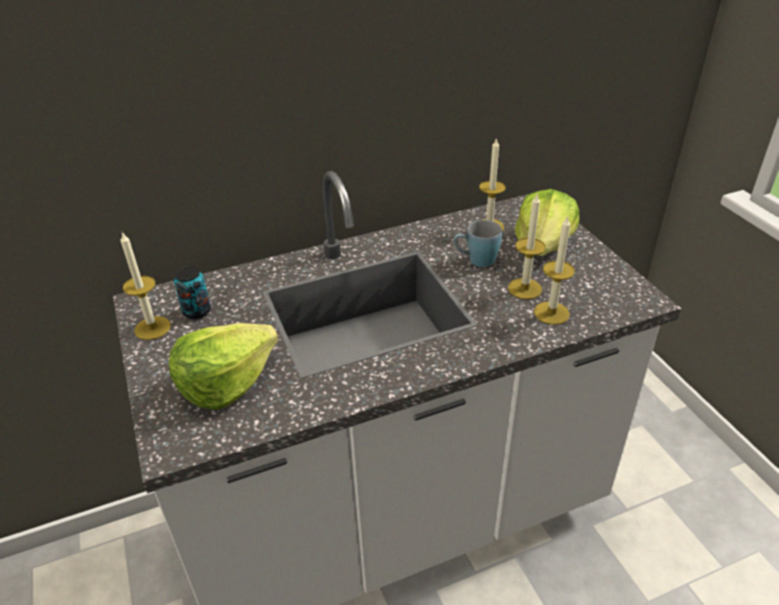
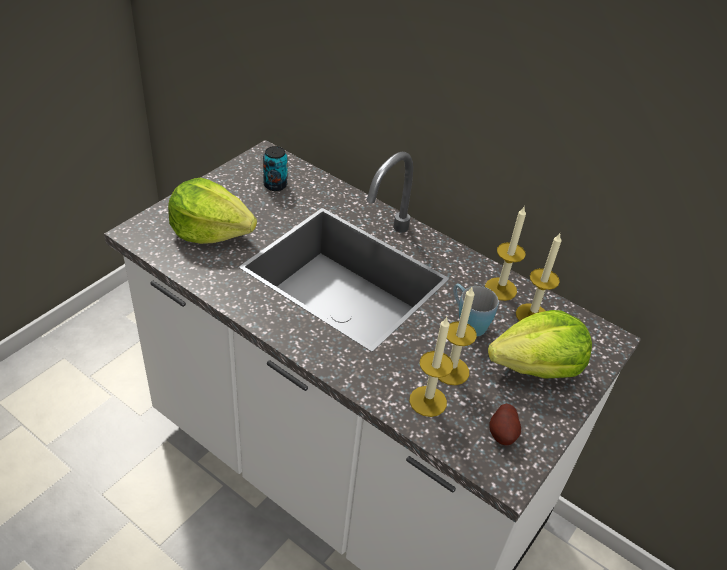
camera: 55 degrees right, 5 degrees up
(152, 328) = (243, 173): candle -> candle (500, 289)
(603, 287) = (502, 434): none -> potato

